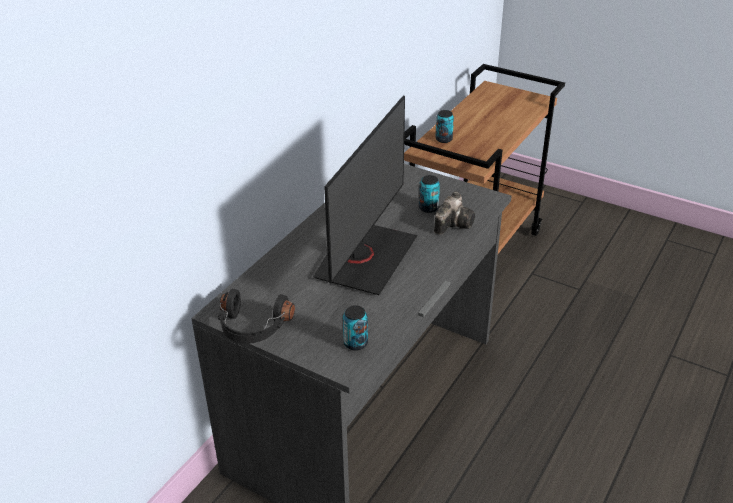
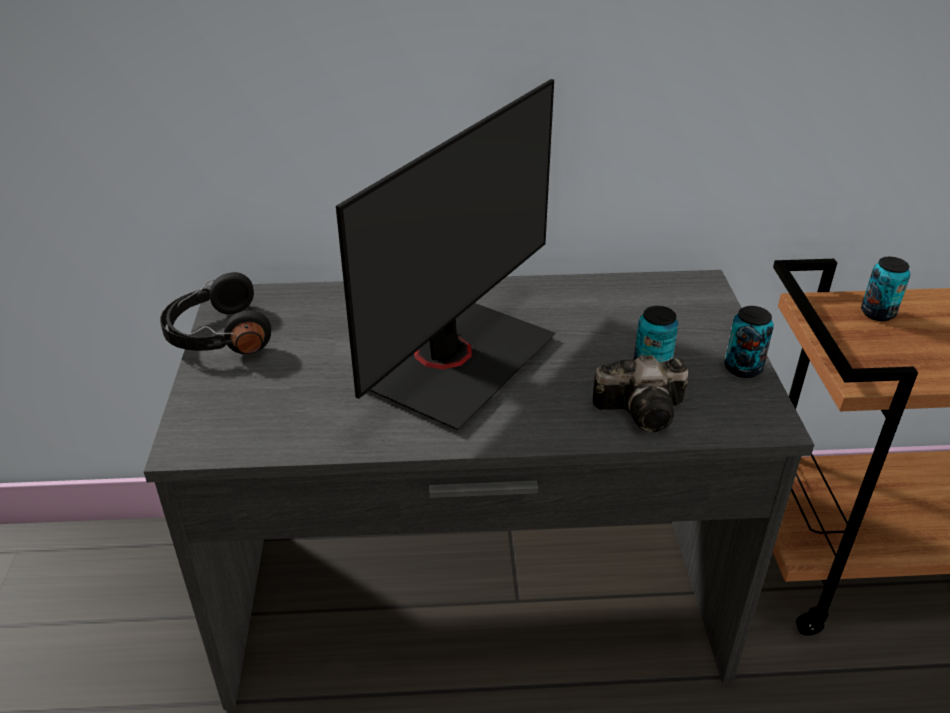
camera: 55 degrees right, 0 degrees up
(355, 343) = (247, 435): can -> can (742, 368)
(365, 258) = (455, 361): monitor -> monitor turned 45 degrees counterclockwise

